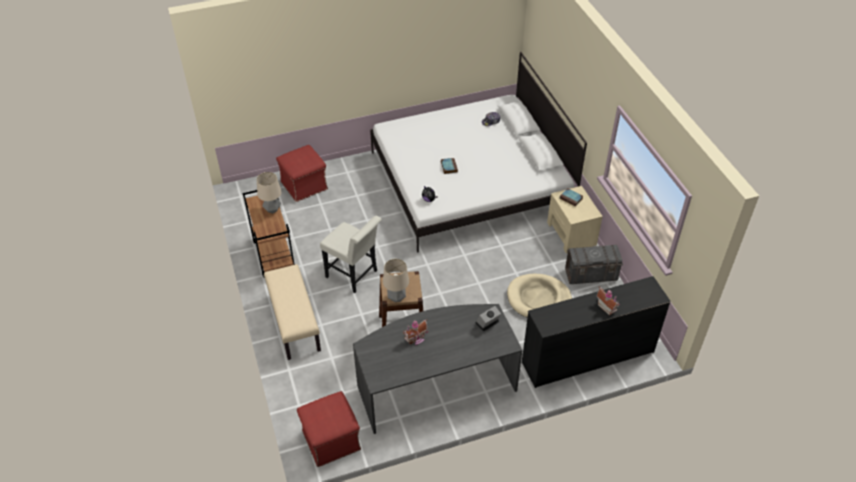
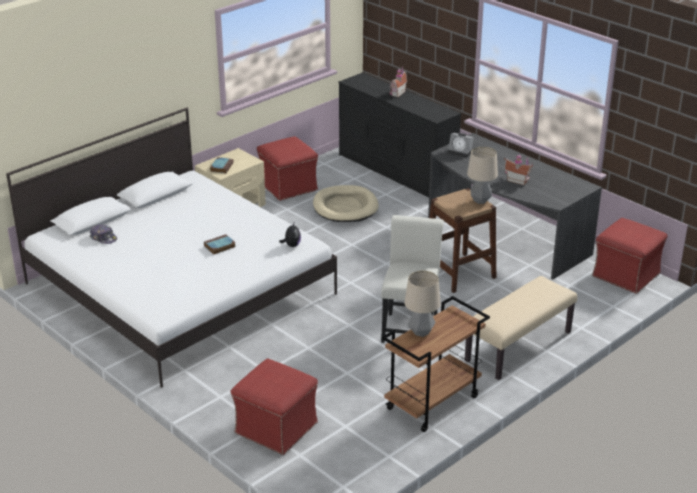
camera: 115 degrees left, 15 degrees down
(591, 275) = (287, 186): grey storage box -> red ottoman

